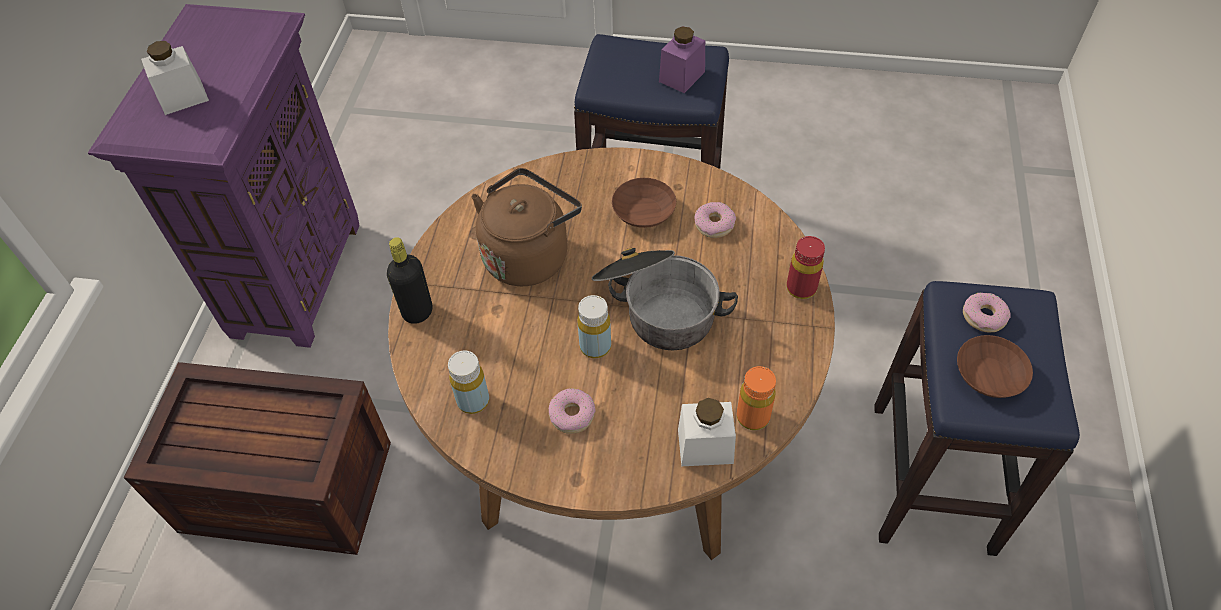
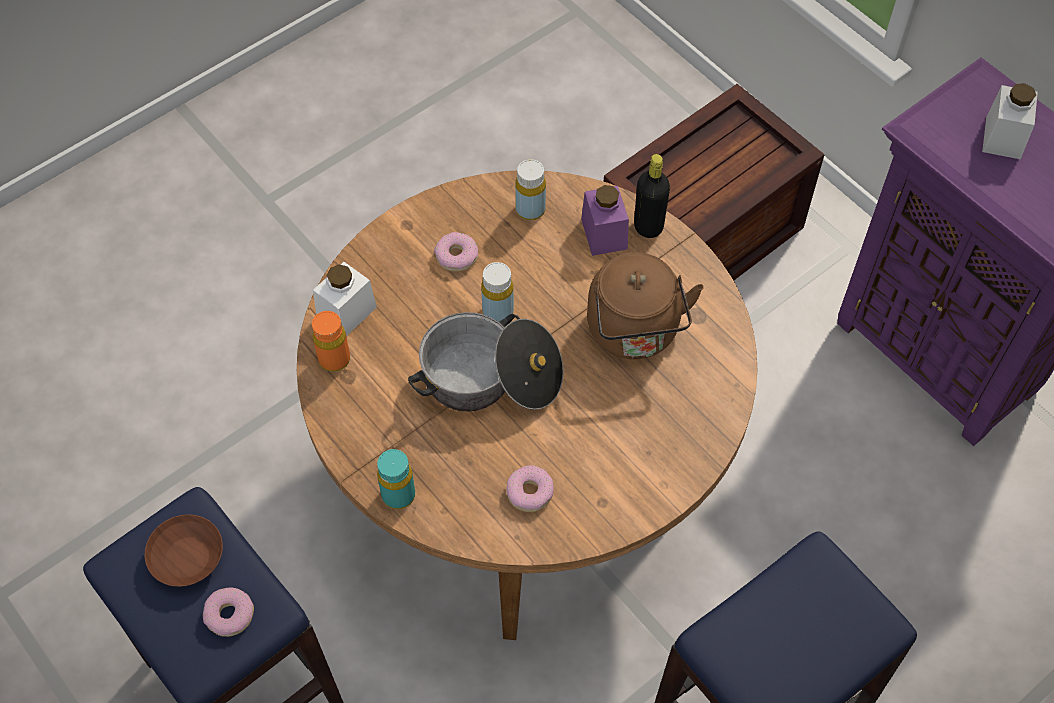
camera: 130 degrees right, 5 degrees up
(642, 212) = (599, 448): brown bowl -> none
(682, 77) = (761, 652): purple jar -> purple jar (604, 234)
(801, 288) = (398, 495): red bottle -> turquoise bottle

